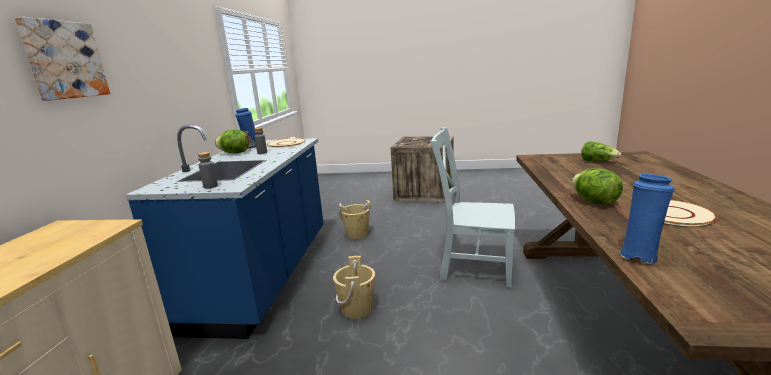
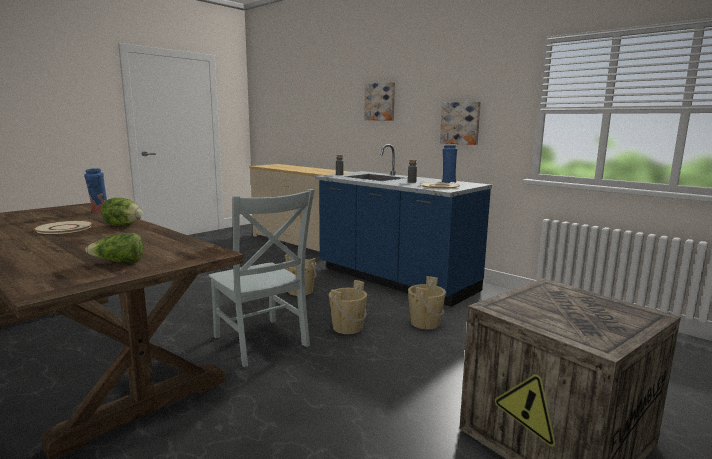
camera: 125 degrees right, 5 degrees down
(185, 88) = (460, 123): none -> picture
(235, 153) = (430, 180): lettuce -> none
(401, 251) = (347, 327): none -> beige bucket
(472, 266) = (262, 343): grey chair -> grey chair turned 90 degrees clockwise

